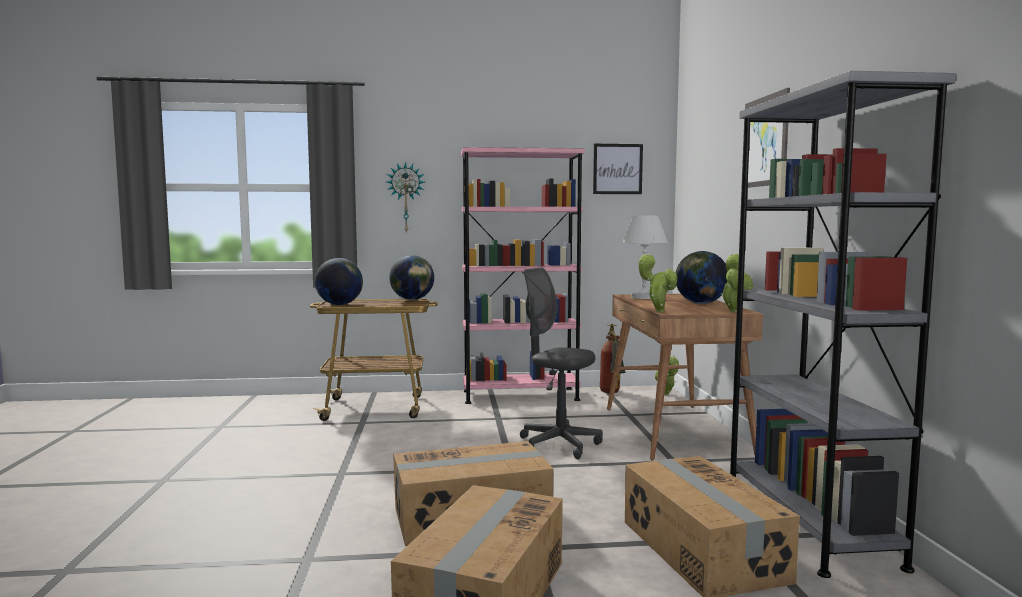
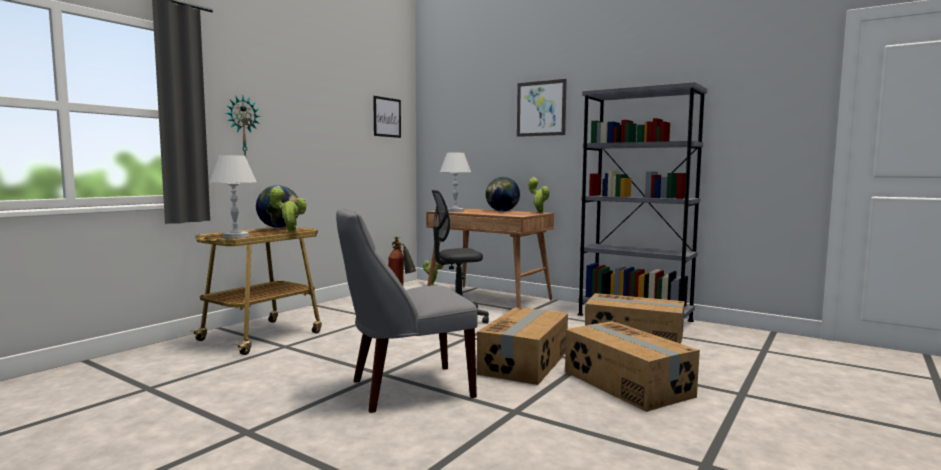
camera: 50 degrees left, 0 degrees up
(312, 494) = (405, 389): none -> grey chair
(339, 305) = (235, 236): globe -> white table lamp
(520, 395) = (348, 303): pink bookcase -> none
(657, 311) = (511, 215): potted plant -> potted plant (289, 232)

